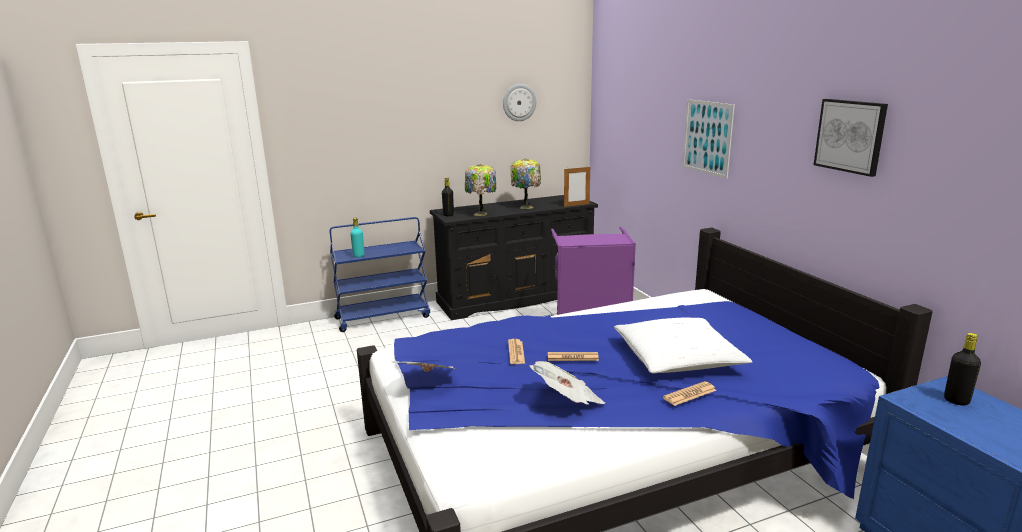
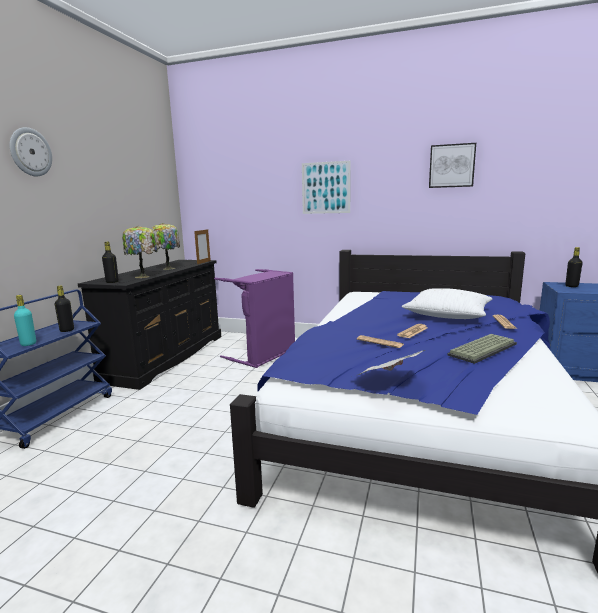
camera: 50 degrees left, 5 degrees down
(395, 251) = (67, 330): none -> black bottle
(519, 102) = (134, 175): wall clock -> wall clock (30, 152)
(567, 401) = (482, 349): newspaper -> keyboard

